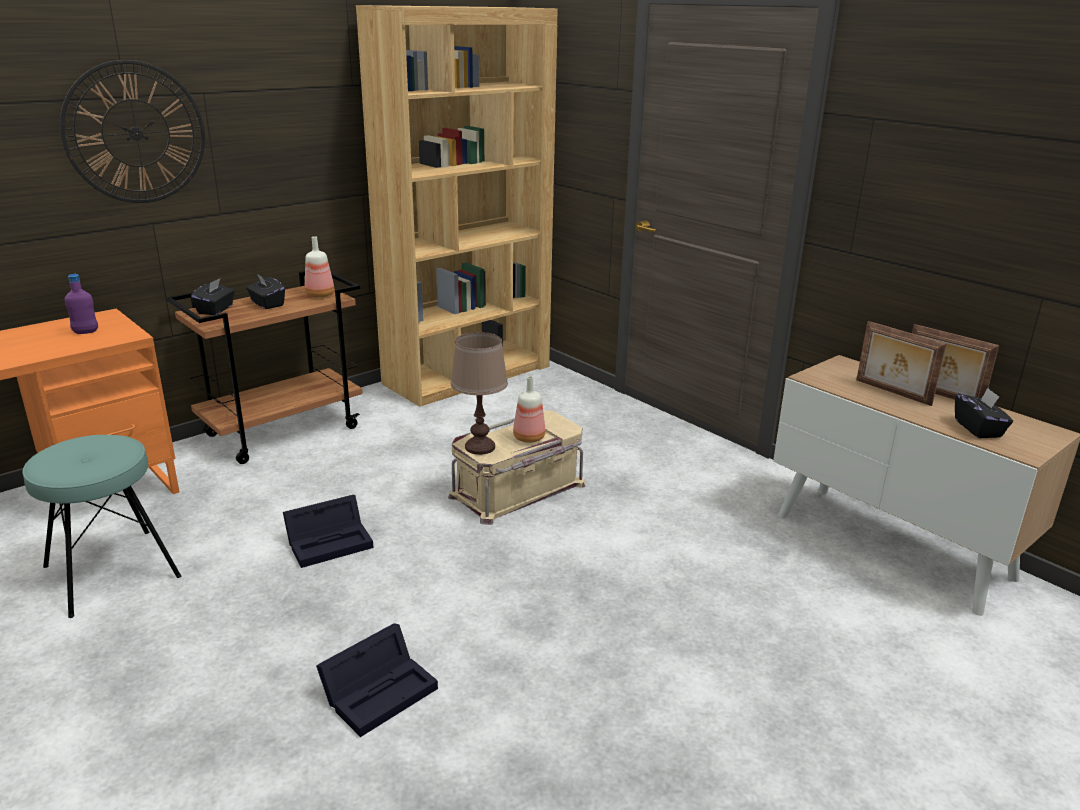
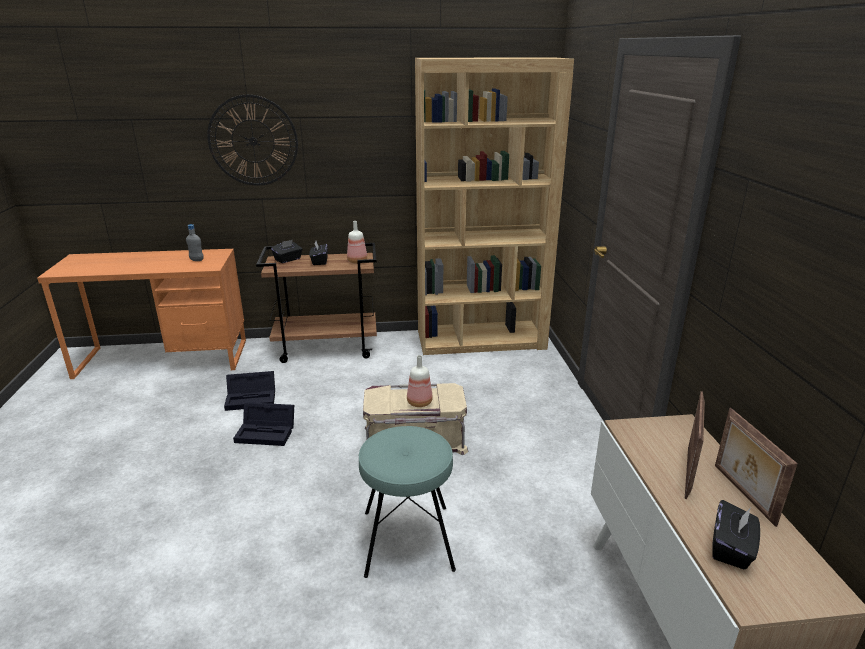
camera: 35 degrees right, 0 degrees up
(85, 332) = (196, 260): purple bottle -> grey bottle
(111, 571) = (154, 407): turquoise stool -> turquoise stool (407, 540)
(381, 690) = (177, 546): black storage box -> black storage box (252, 398)
(480, 447) = (377, 399): brown table lamp -> none
(892, 392) = (689, 472): picture frame -> picture frame turned 150 degrees counterclockwise

